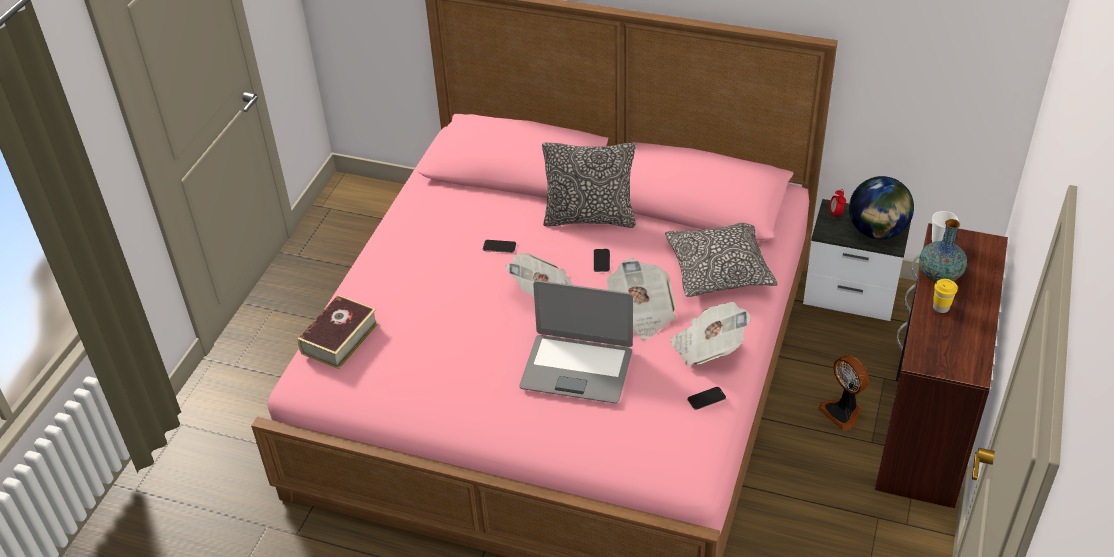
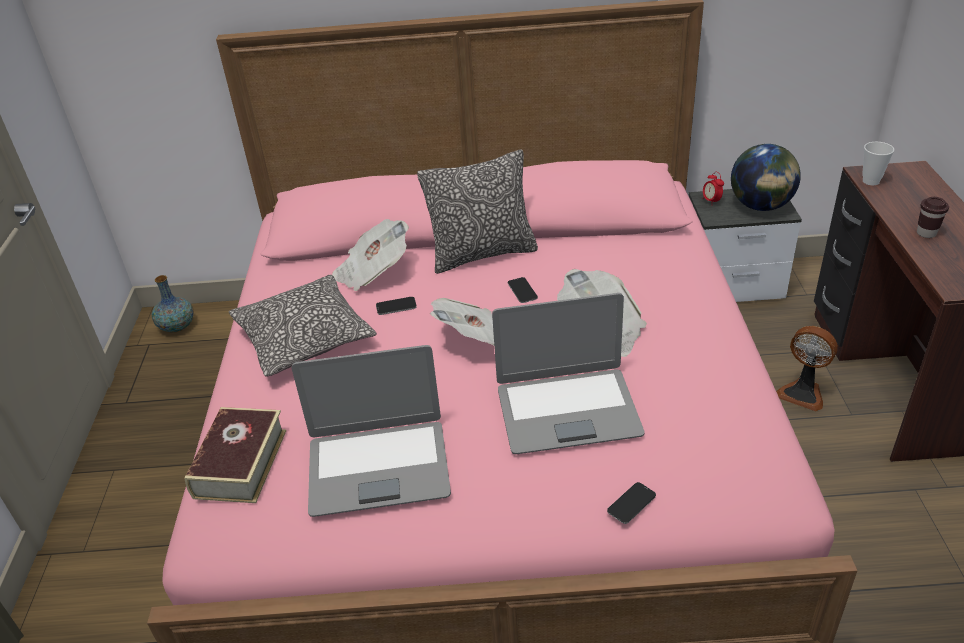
camera: 20 degrees left, 5 degrees down
(427, 369) = (378, 467): none -> laptop
(706, 399) = (739, 400): phone -> phone (631, 503)
(708, 347) = (701, 345): newspaper -> newspaper (373, 272)
(719, 269) = (654, 267): pillow -> pillow (304, 337)
(939, 275) = (896, 206): vase -> vase (177, 327)
(941, 307) = (926, 233): yellow cup -> brown cup

